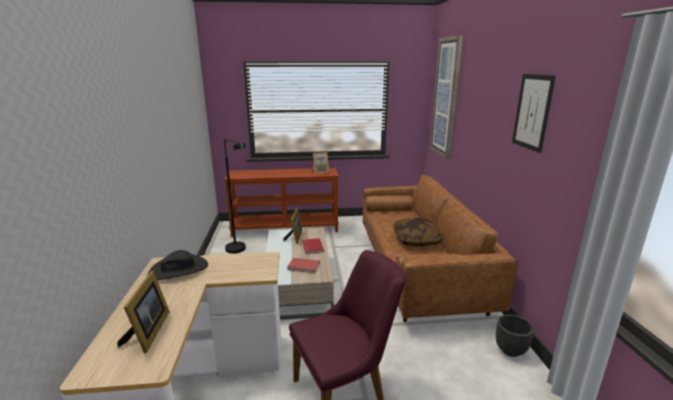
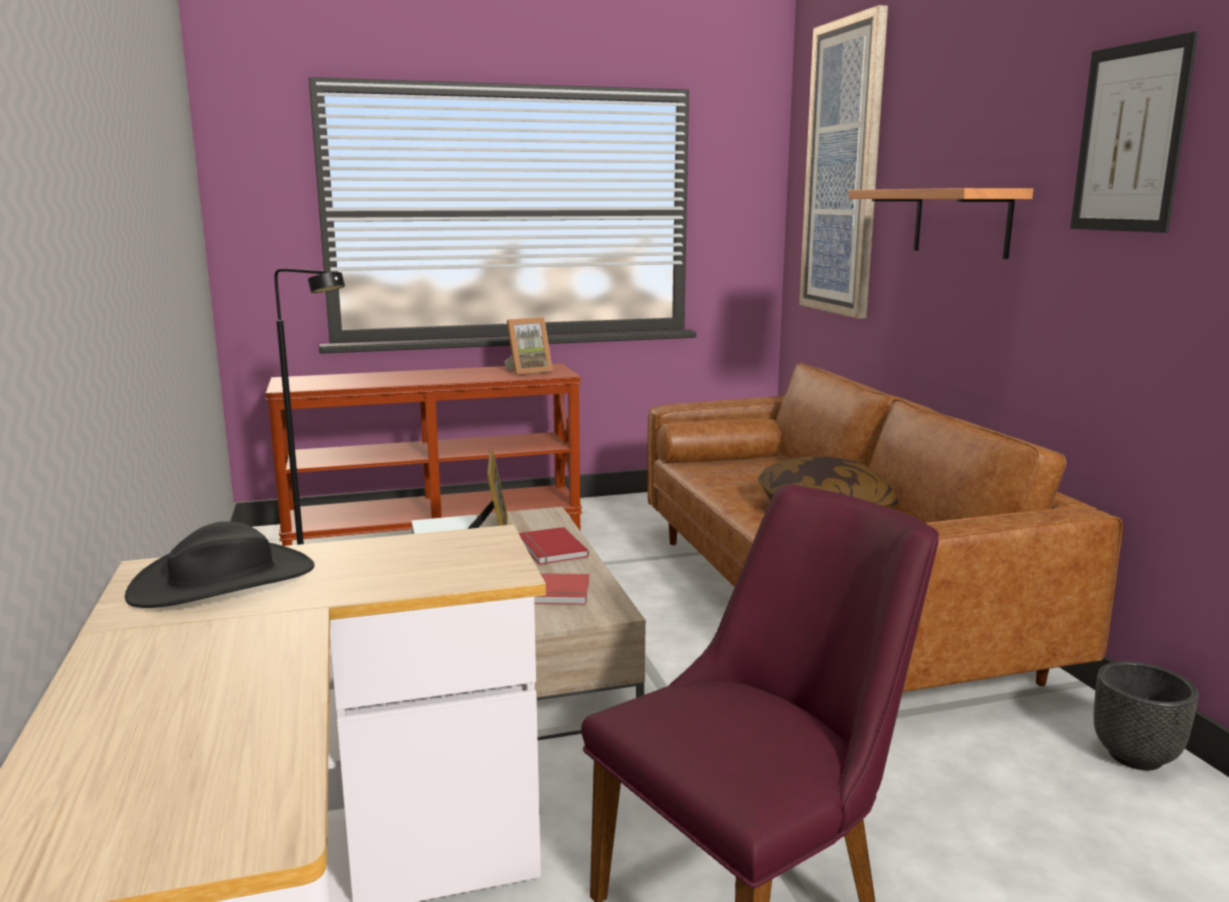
camera: 10 degrees left, 5 degrees down
(148, 332) = (194, 738): picture frame -> none
(480, 129) = (961, 222): none -> shelf

